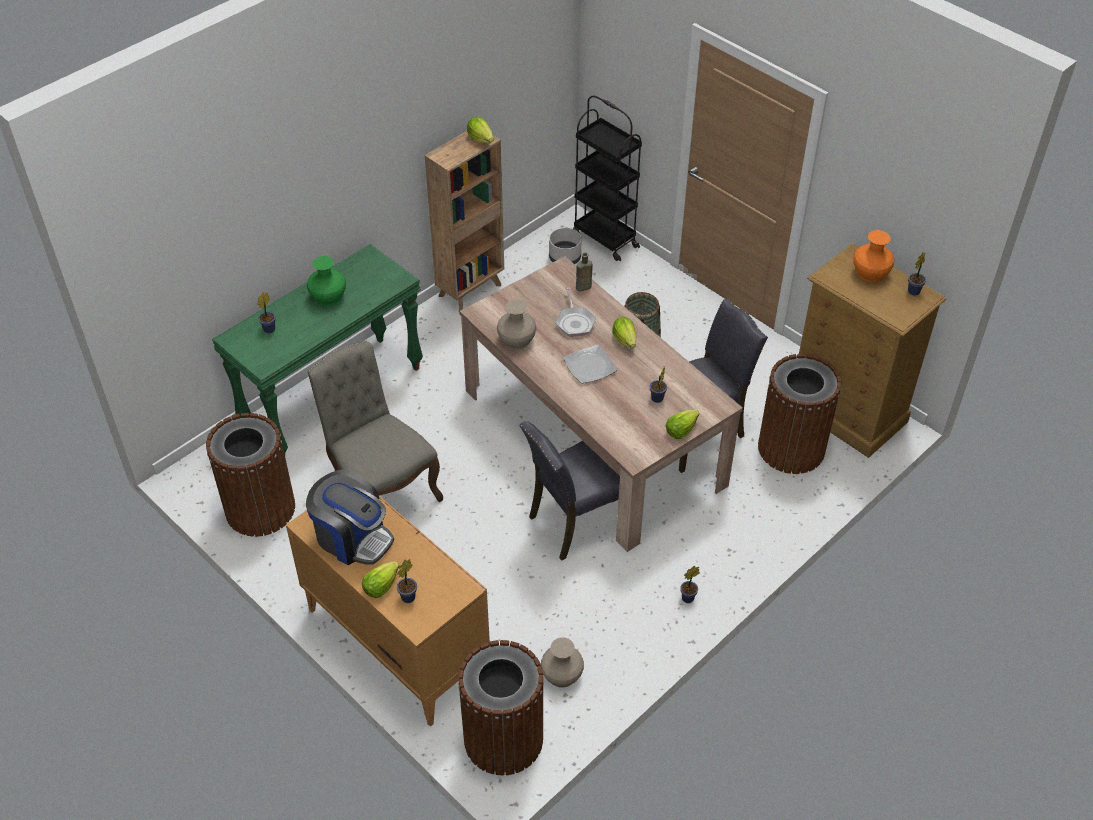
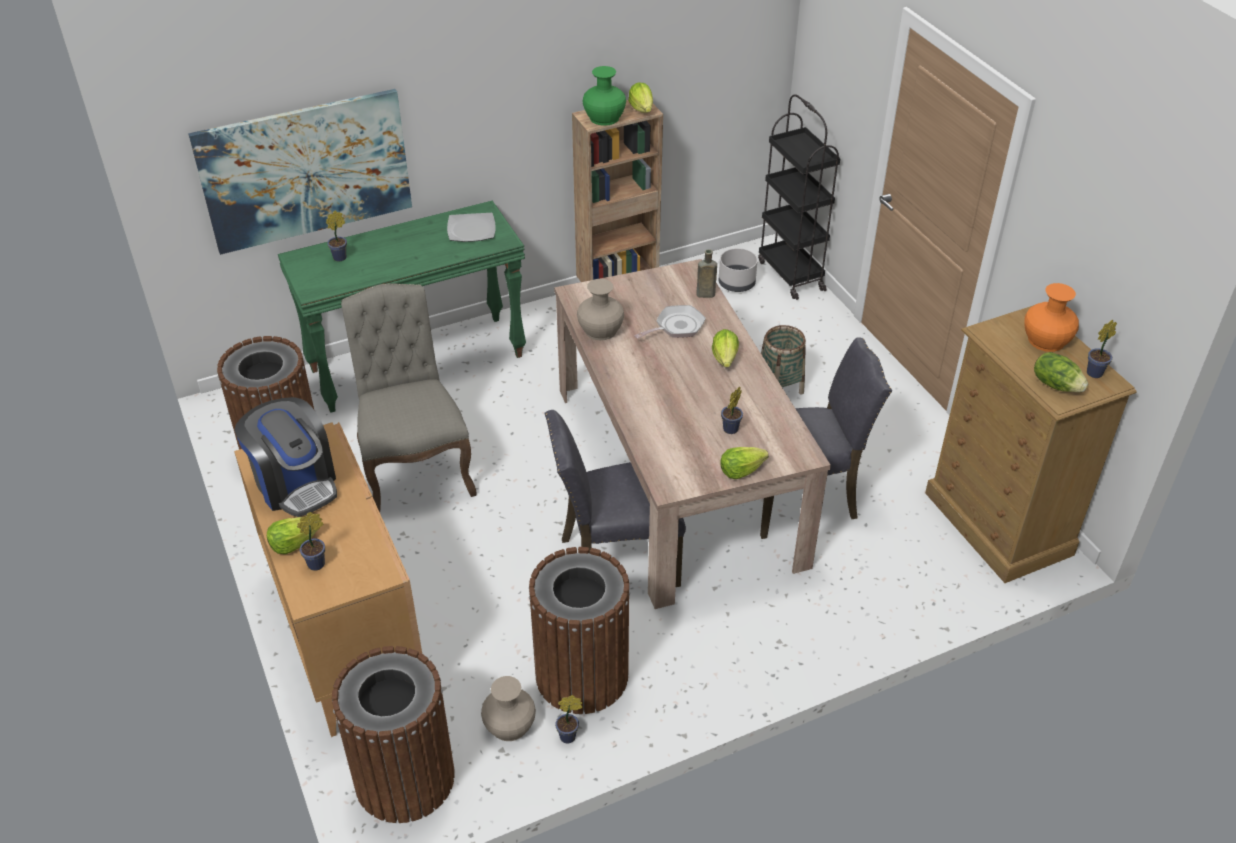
camera: 20 degrees right, 5 degrees down
(229, 263) = (306, 170): none -> picture
(328, 296) = (418, 240): green vase -> green vase (604, 118)
(575, 322) = (676, 327): frying pan -> frying pan turned 135 degrees counterclockwise
(589, 366) = (668, 376): plate -> plate (471, 230)
(689, 597) = (704, 682): potted plant -> potted plant (570, 736)
(791, 448) = (909, 546): brown trash can -> brown trash can (581, 675)
(891, 307) = (1056, 384): none -> lettuce

